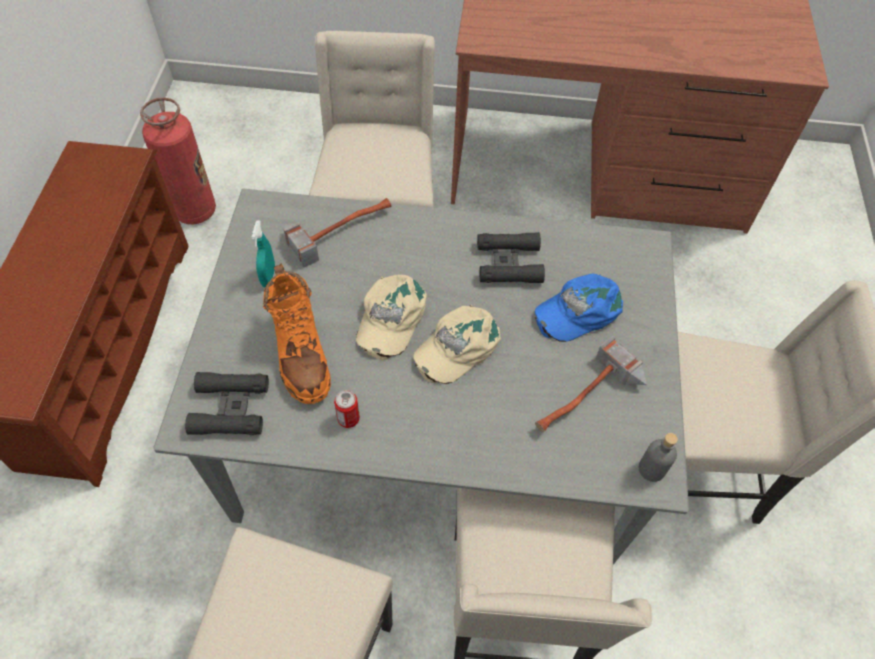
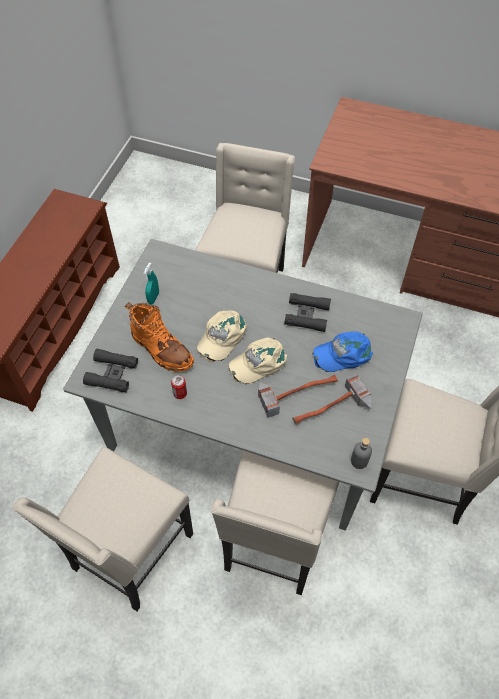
camera: 15 degrees right, 0 degrees up
(195, 211) = (129, 243): fire extinguisher -> none
(301, 354) = (161, 349): orange boot -> orange boot turned 45 degrees counterclockwise
(339, 227) = (205, 274): hammer -> hammer (297, 390)

